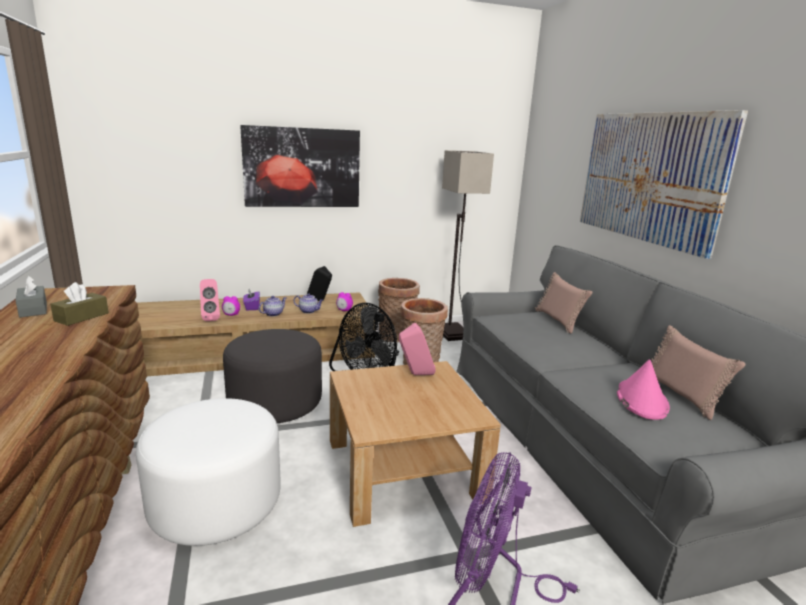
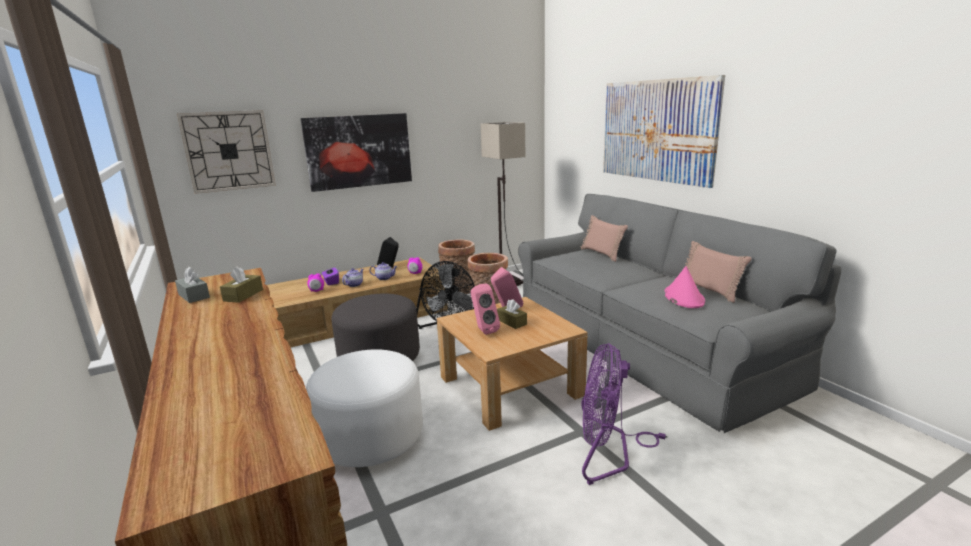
camera: 10 degrees left, 0 degrees up
(160, 153) = (228, 151): none -> wall clock
(211, 318) = (300, 296): pink speaker -> pink speaker (483, 330)
(413, 393) = (512, 322): none -> brown tissue box

